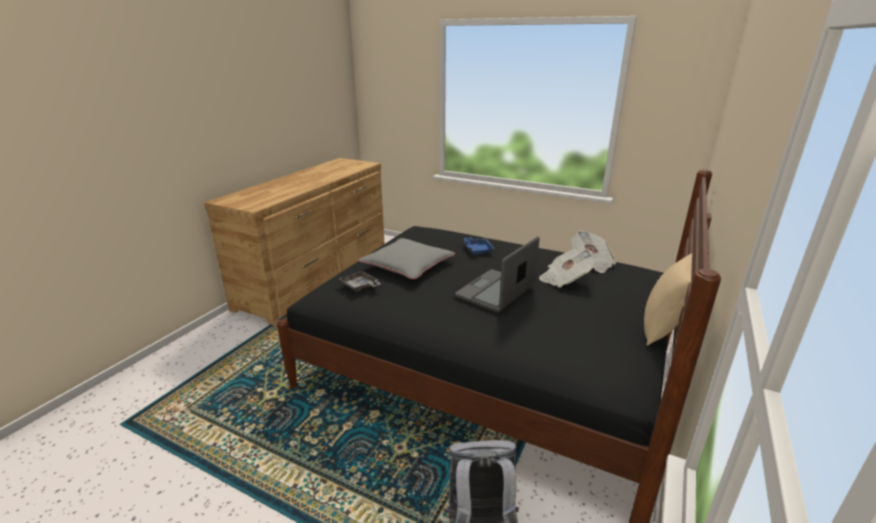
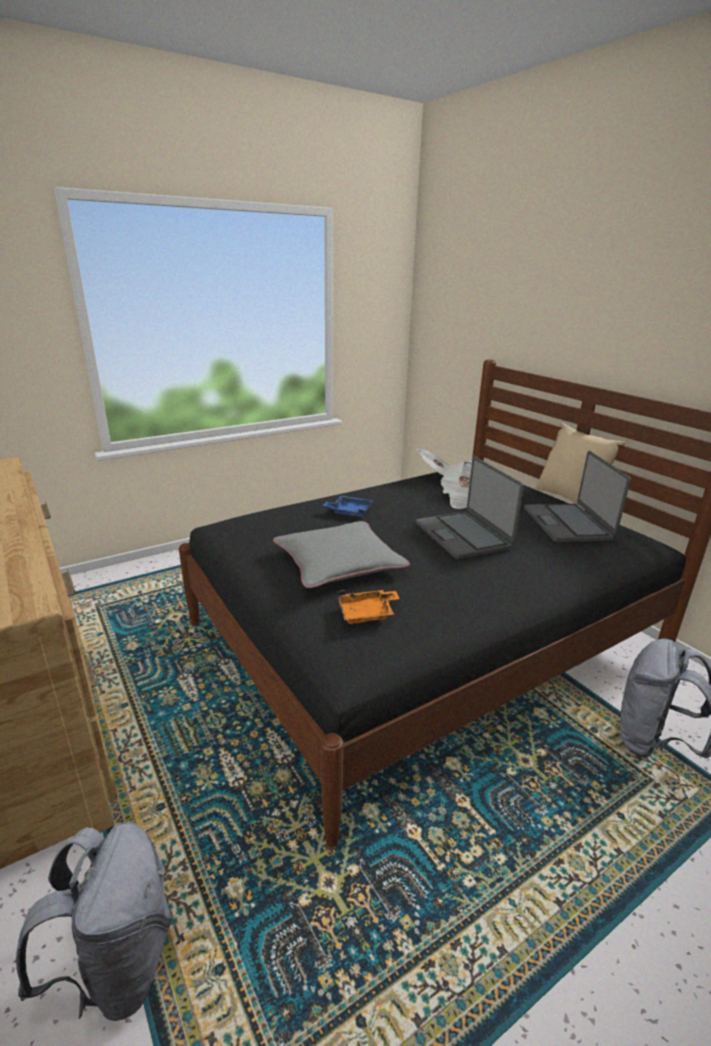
camera: 60 degrees left, 0 degrees up
(217, 356) = (118, 965): none -> grey backpack
(360, 286) = (367, 614): grey tray -> orange tray
(588, 331) = (568, 524): none -> laptop

